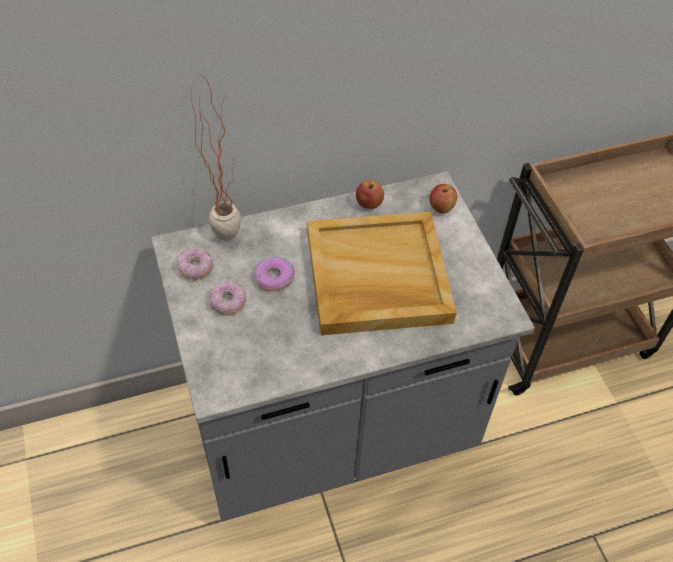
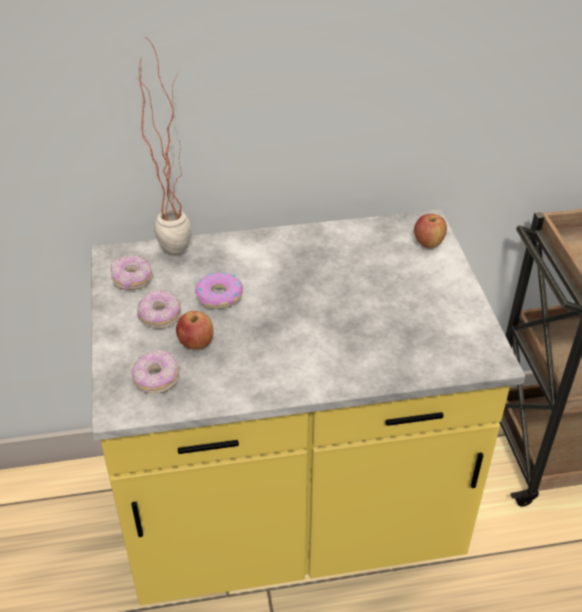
camera: 10 degrees right, 10 degrees down
(238, 364) = (156, 379): none -> donut
(330, 429) = (291, 520): grey counter -> yellow counter
(369, 204) = (344, 234): apple -> apple (196, 344)
(376, 277) = (338, 306): beige tray -> none

